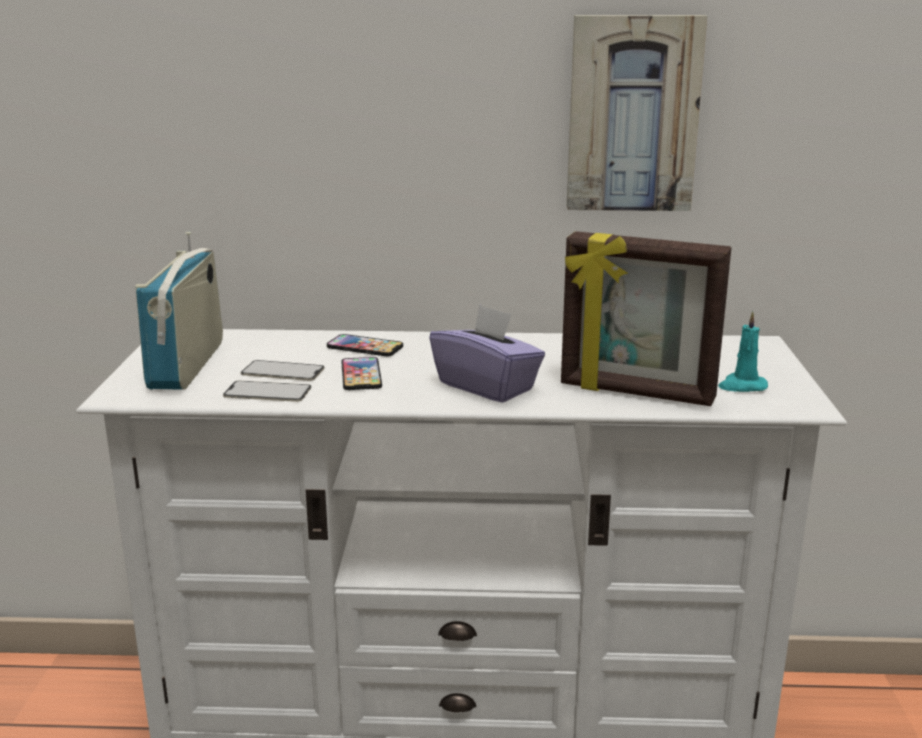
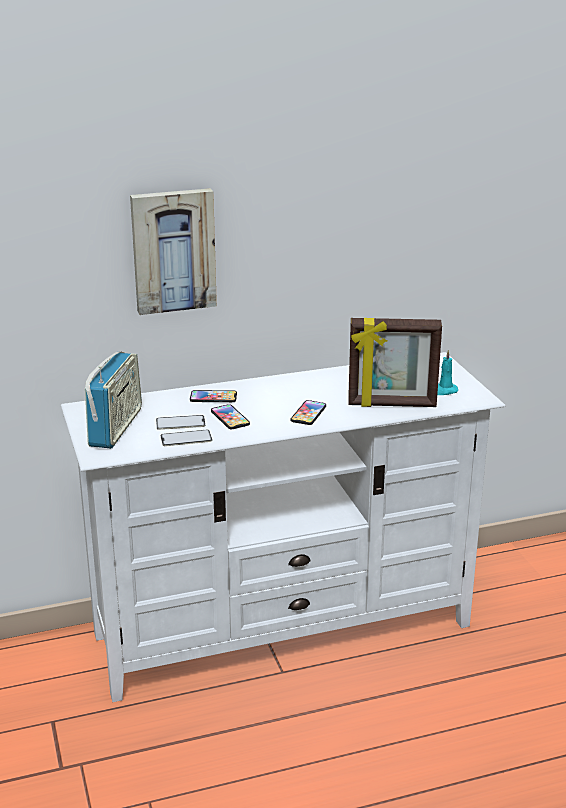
camera: 20 degrees left, 5 degrees up
(187, 365) = (116, 428): radio -> radio turned 150 degrees counterclockwise
(487, 386) = (308, 413): purple tissue box -> phone
(632, 114) = (356, 233): picture -> picture (173, 250)

